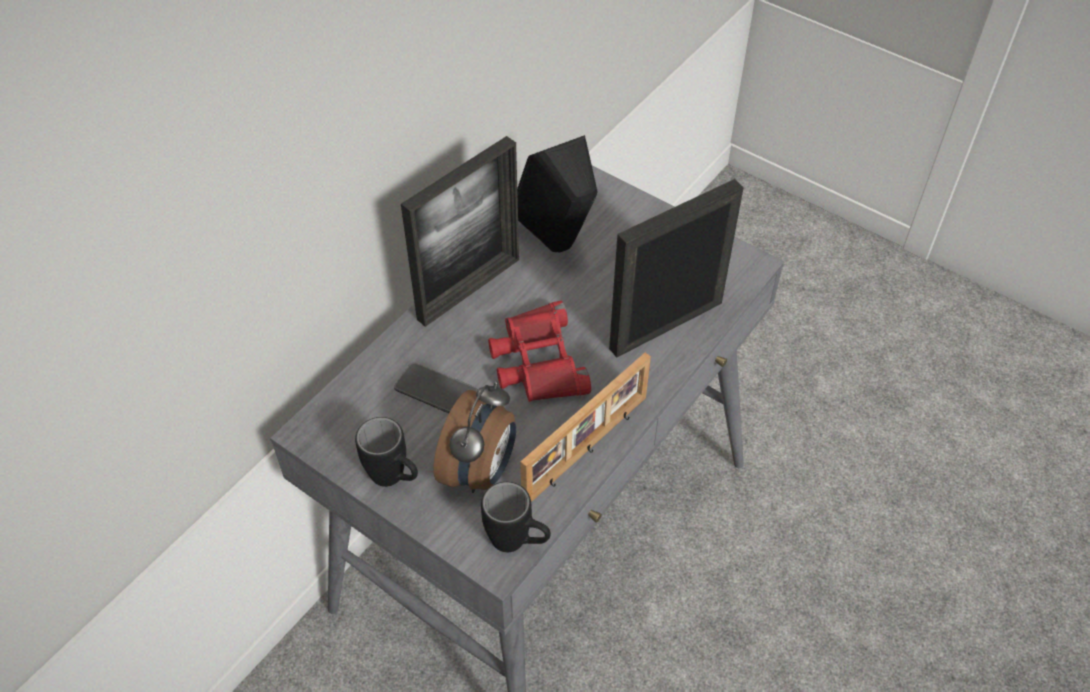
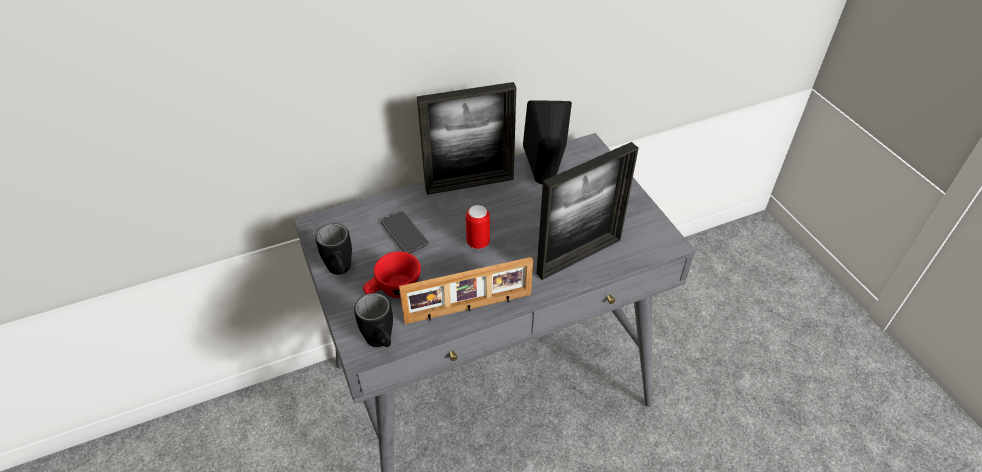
camera: 30 degrees right, 5 degrees down
(481, 470) = (393, 290): alarm clock -> red cup
(537, 361) = (478, 242): red binoculars -> can
(666, 325) = (579, 256): picture frame -> picture frame turned 150 degrees clockwise

